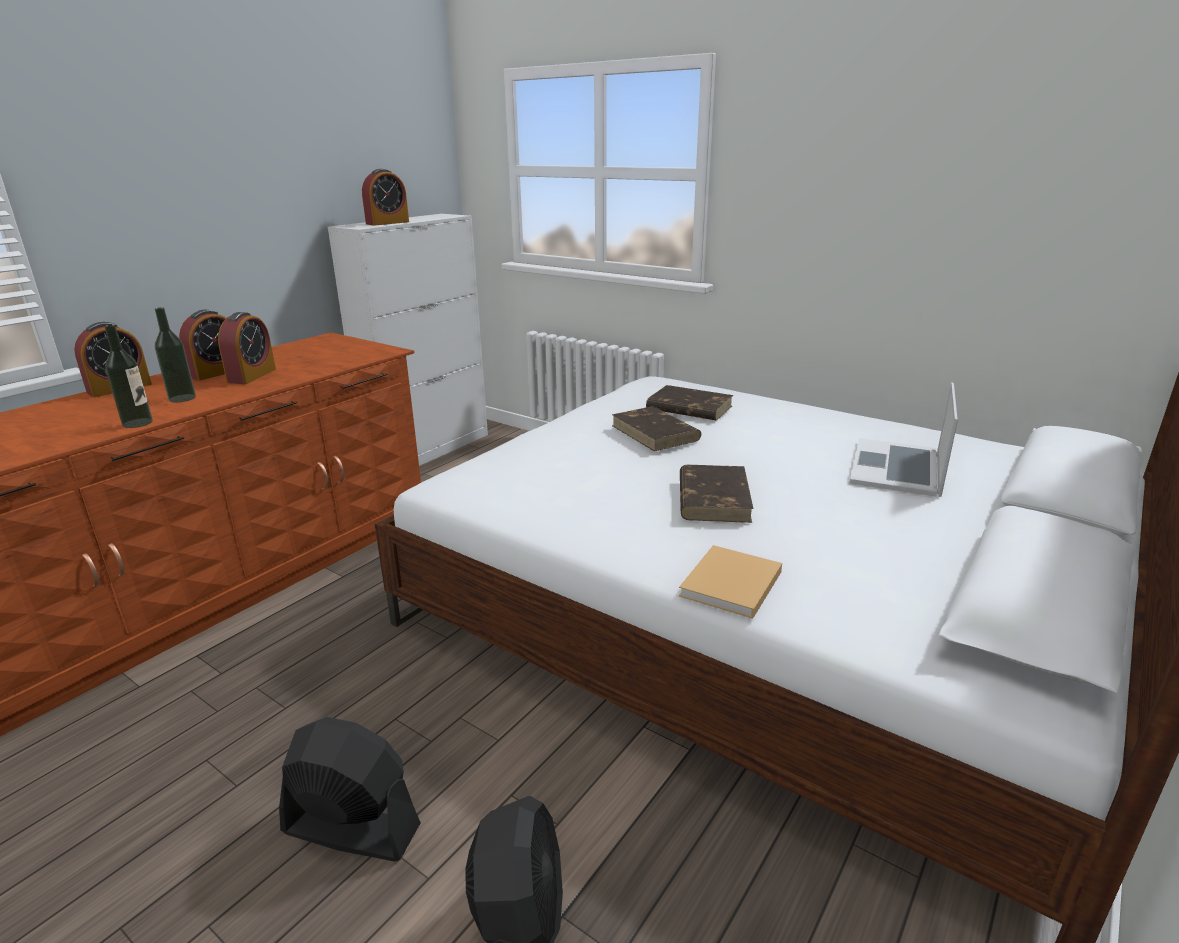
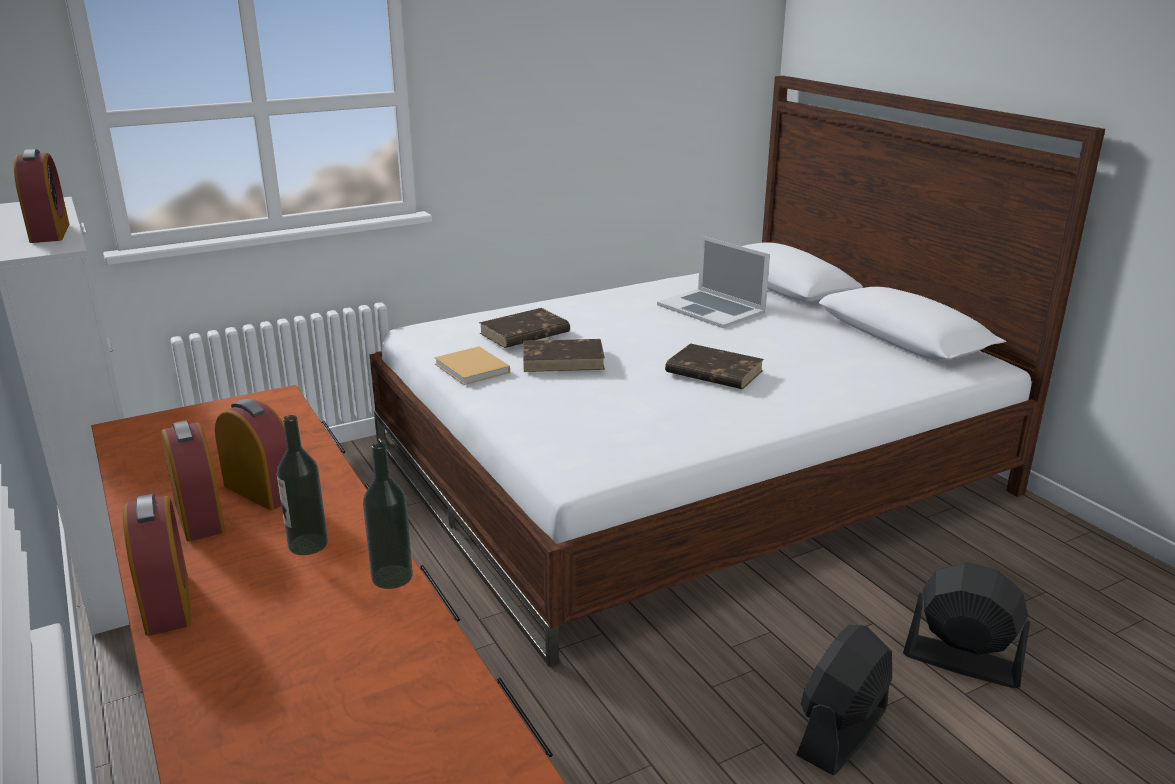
camera: 65 degrees left, 0 degrees up
(730, 585) = (841, 401): beige book -> beige book (473, 369)

